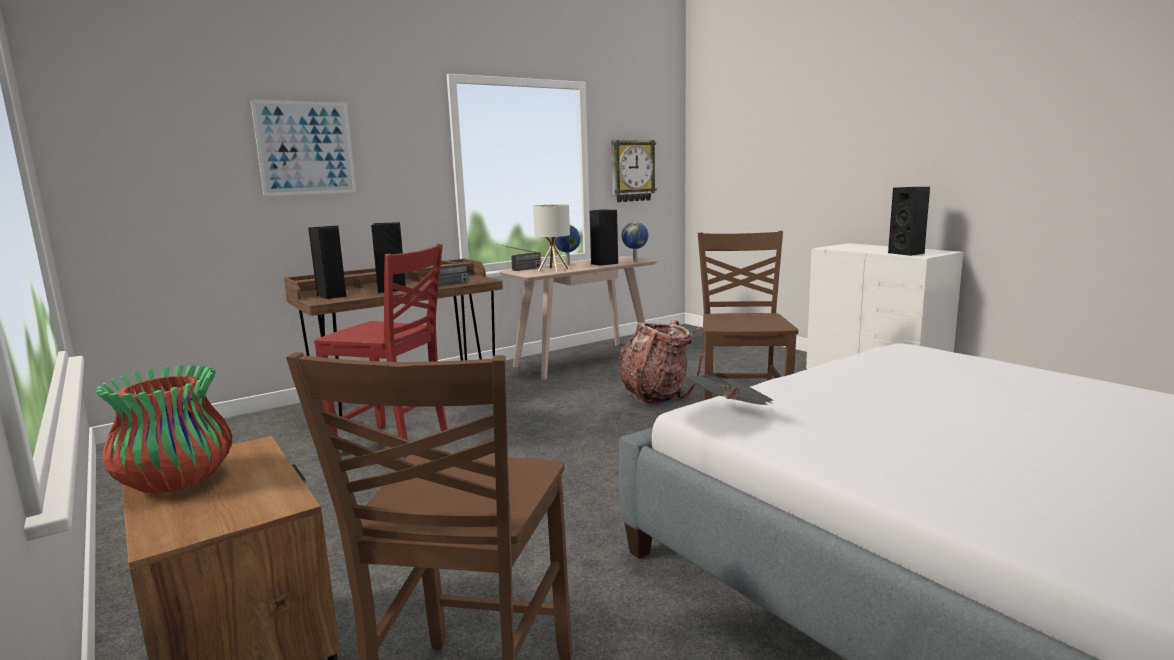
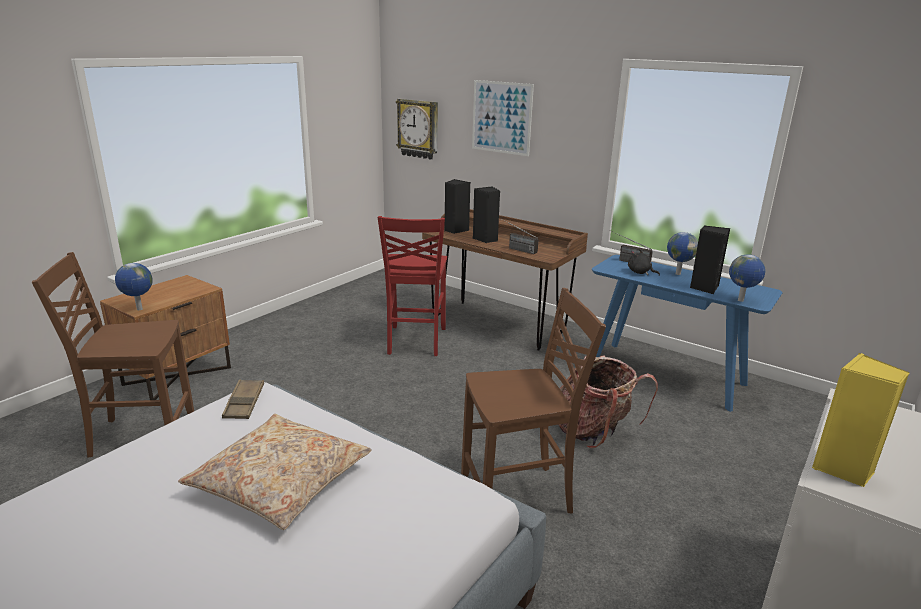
camera: 70 degrees right, 10 degrees up
(177, 481) = (169, 287): vase -> none
(279, 503) = (139, 309): none -> globe
(553, 269) = (640, 272): table lamp -> black plush toy
(583, 360) = (666, 374): beige console table -> blue console table
(632, 171) = (859, 189): wall clock -> wall clock (418, 129)
(731, 414) = (244, 403): newspaper -> brown tray
(902, 398) = (280, 482): none -> beige pillow
(908, 253) = (843, 469): black speaker -> yellow speaker

